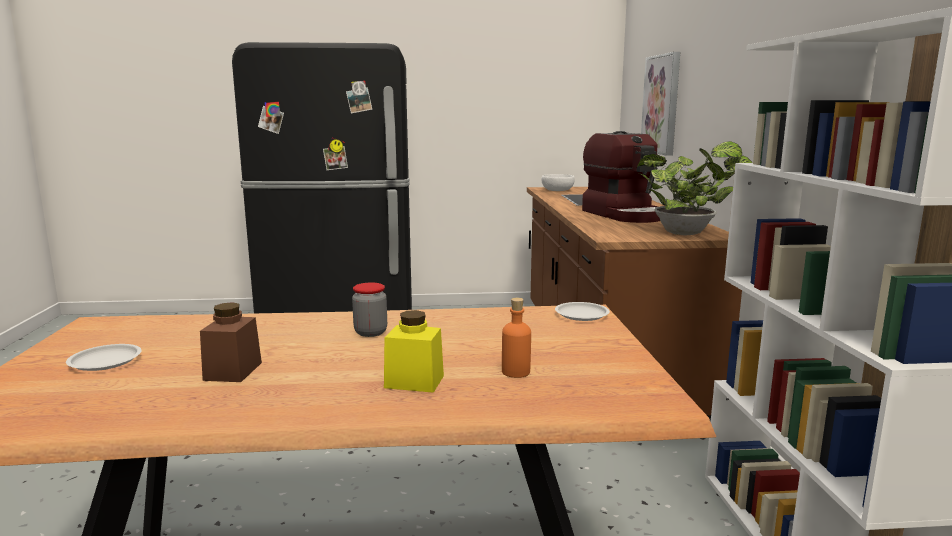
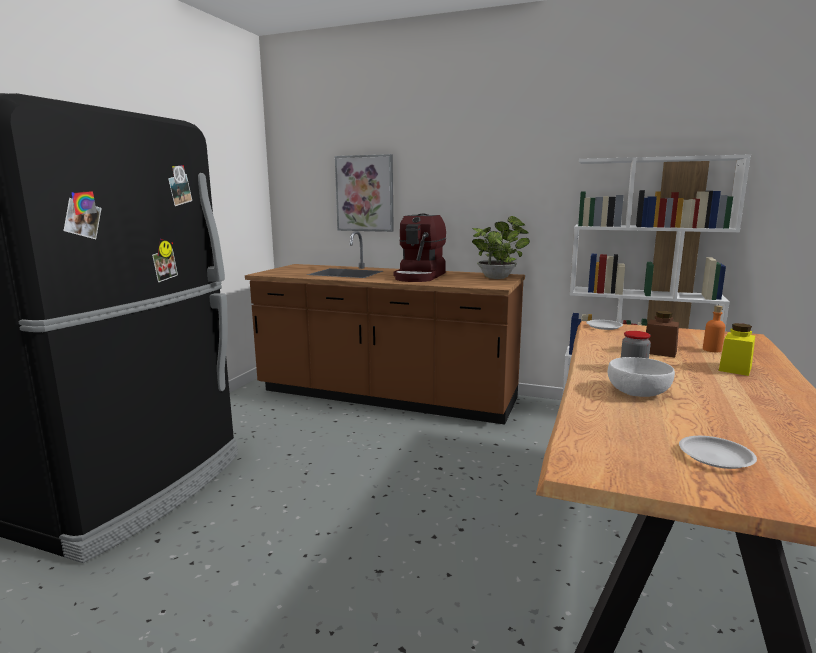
camera: 65 degrees left, 0 degrees up
(233, 371) = (729, 410): brown jar -> brown jar (659, 352)
(558, 190) = (285, 273): white bowl -> white bowl (639, 392)
(624, 215) = (420, 276): coffee machine -> coffee machine turned 105 degrees clockwise

